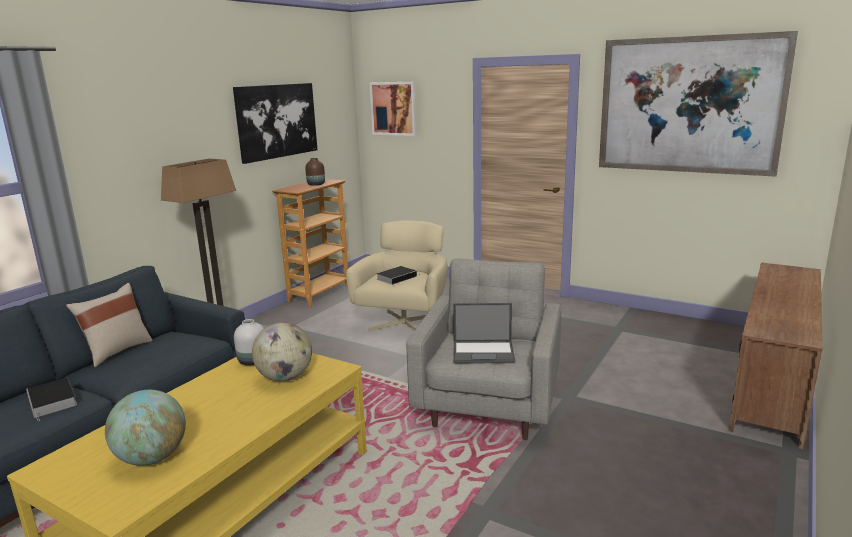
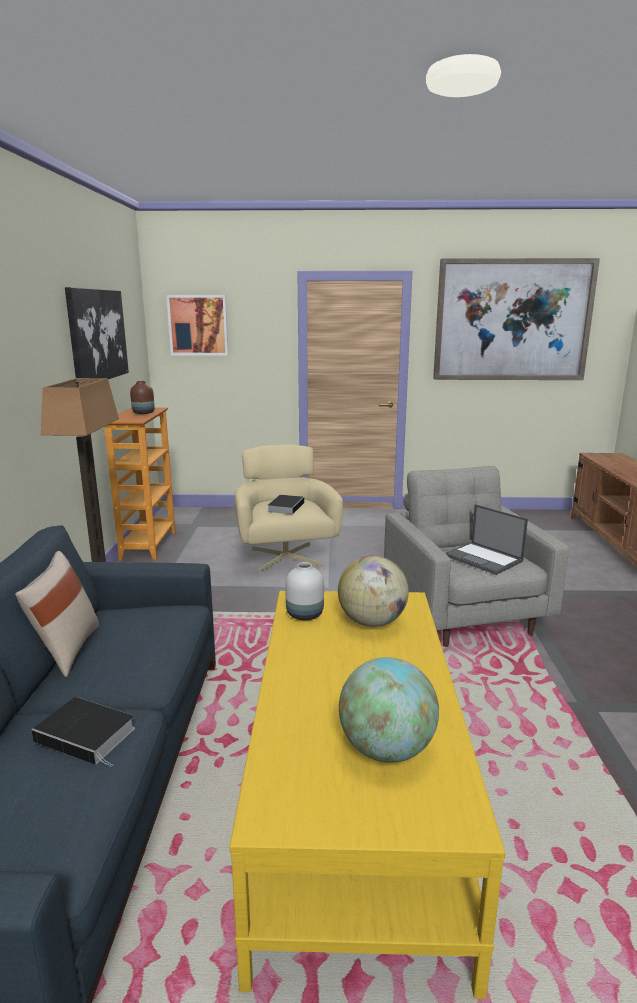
camera: 30 degrees left, 0 degrees up
(484, 352) = (484, 559): laptop -> laptop turned 75 degrees clockwise

